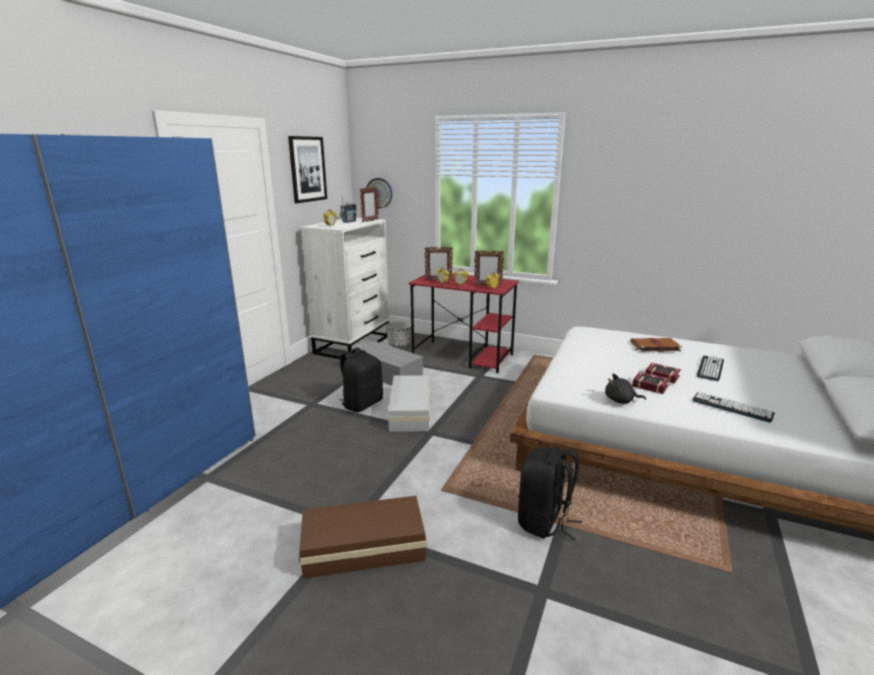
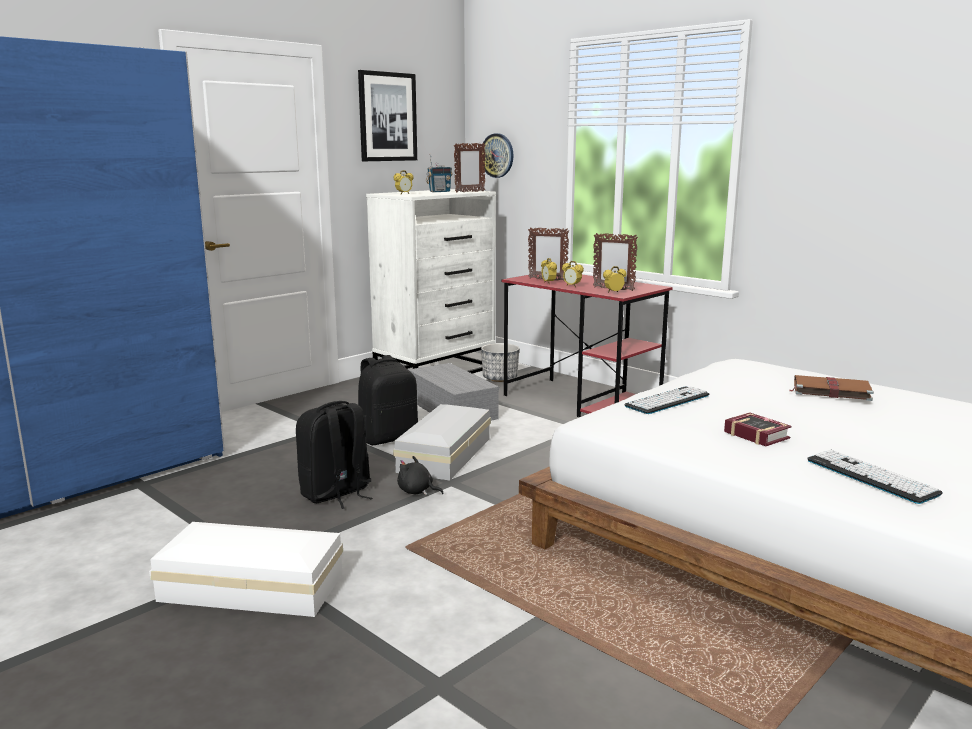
camera: 20 degrees right, 5 degrees down
(361, 546) = (250, 585): brown storage box -> white storage box
(545, 522) = (518, 610): black backpack -> black backpack (336, 494)
(621, 401) = (684, 446): black plush toy -> black plush toy (417, 491)
(660, 375) = (794, 426): book -> none
(710, 368) = (900, 427): keyboard -> keyboard (667, 401)

